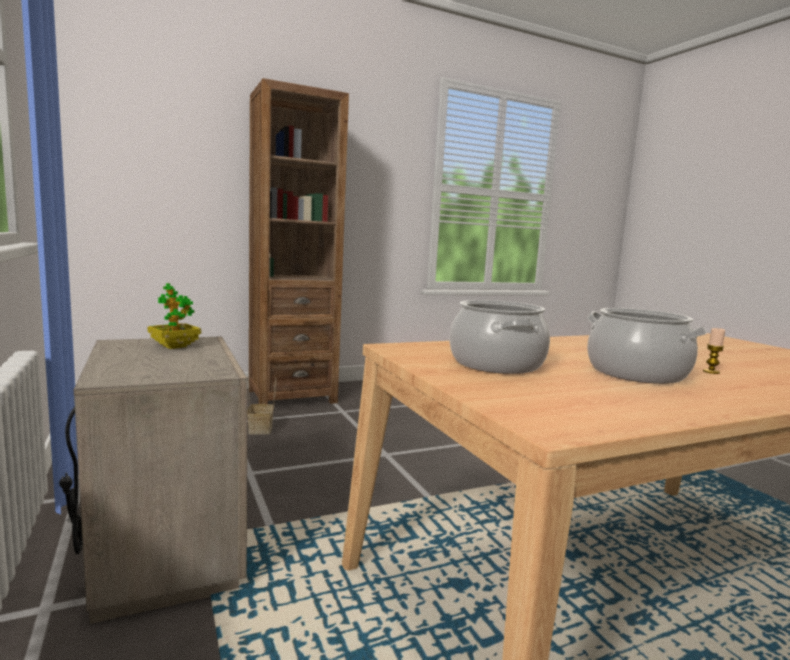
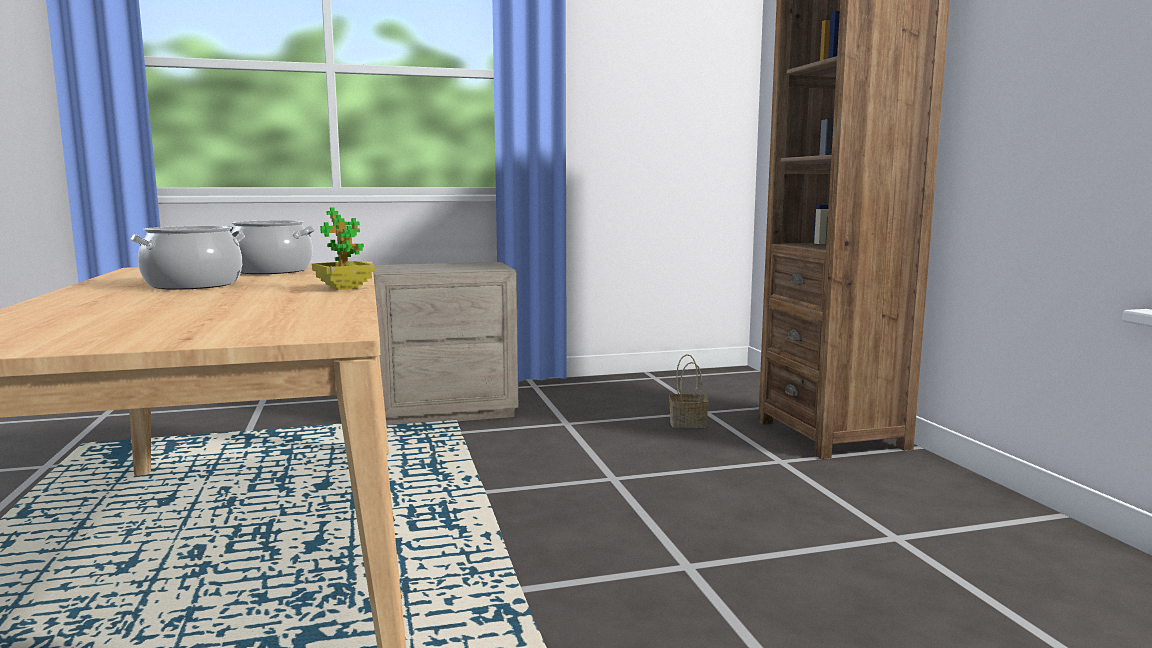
camera: 100 degrees right, 0 degrees up
(174, 346) = (473, 267): potted plant -> potted plant (344, 288)
(711, 372) = (155, 297): candle -> none

